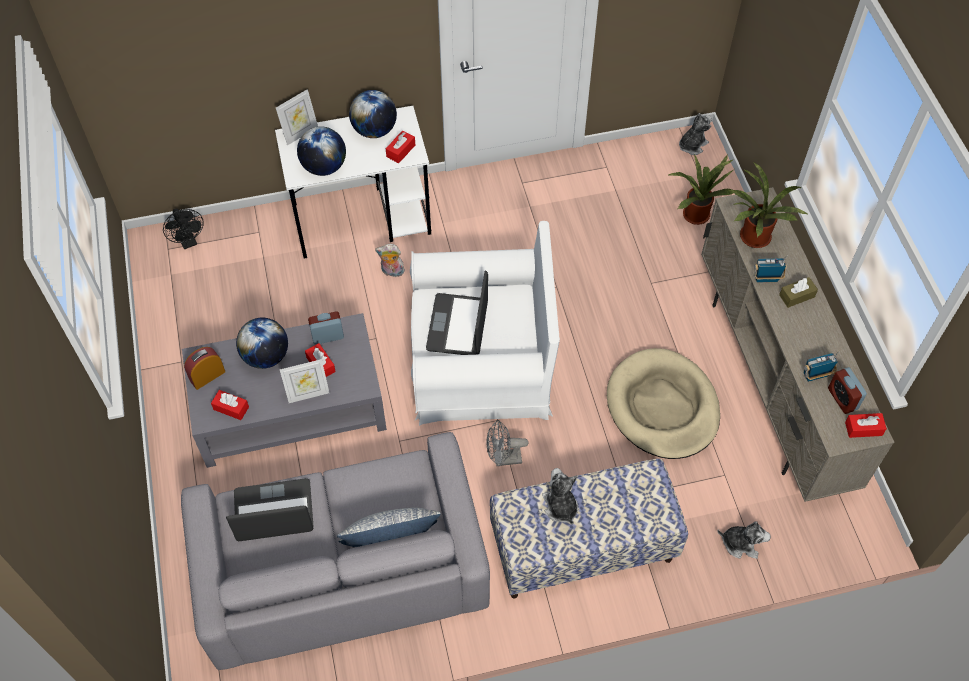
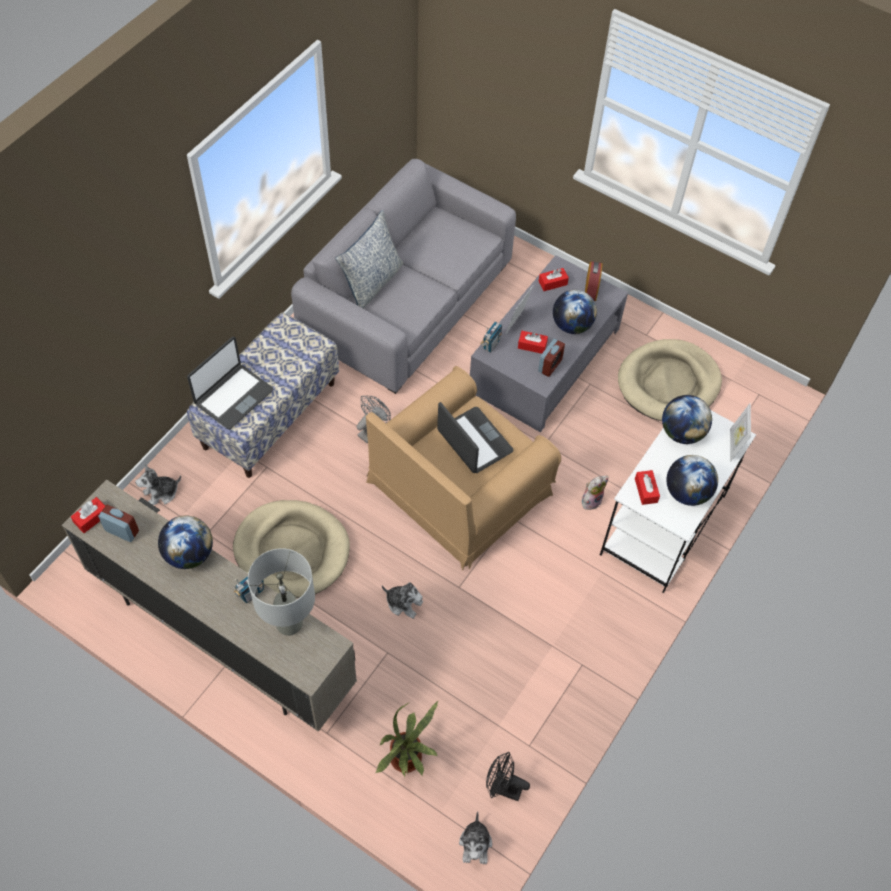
camera: 135 degrees right, 0 degrees up
(188, 242) = (753, 409): black fan -> black fan (502, 788)
(221, 309) = (668, 383): none -> beige dog bed
(274, 512) = (457, 250): laptop -> laptop (233, 396)
(481, 357) = (458, 487): white armchair -> brown armchair
(560, 506) = (285, 366): plush toy -> plush toy (403, 603)
(752, 239) = (290, 624): potted plant -> grey table lamp
(796, 296) = (215, 595): brown tissue box -> none
(796, 340) = (189, 554): none -> globe
(816, 375) = (155, 535): radio -> radio (491, 344)

